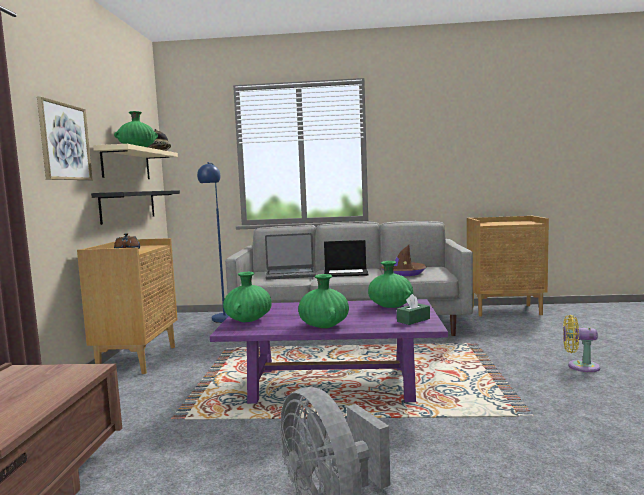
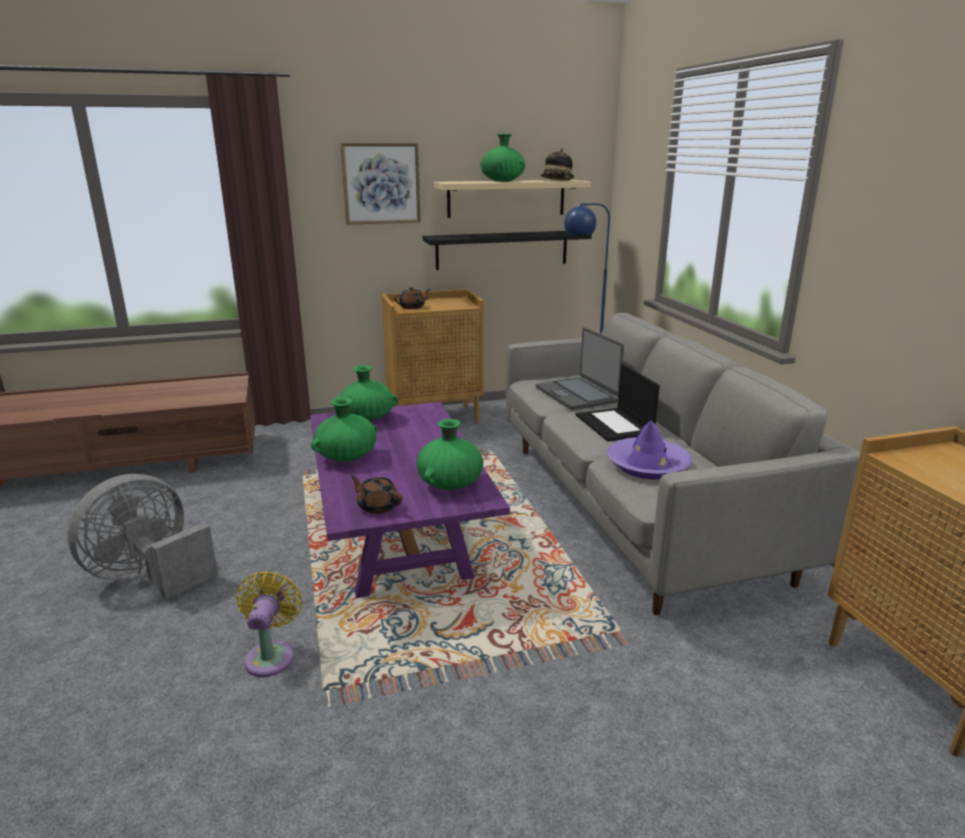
camera: 70 degrees right, 15 degrees up
(403, 273) = (647, 465): brown hat -> purple hat
(413, 320) = (377, 506): green tissue box -> brown teapot
(579, 366) = (565, 789): yellow fan -> yellow fan (271, 655)

